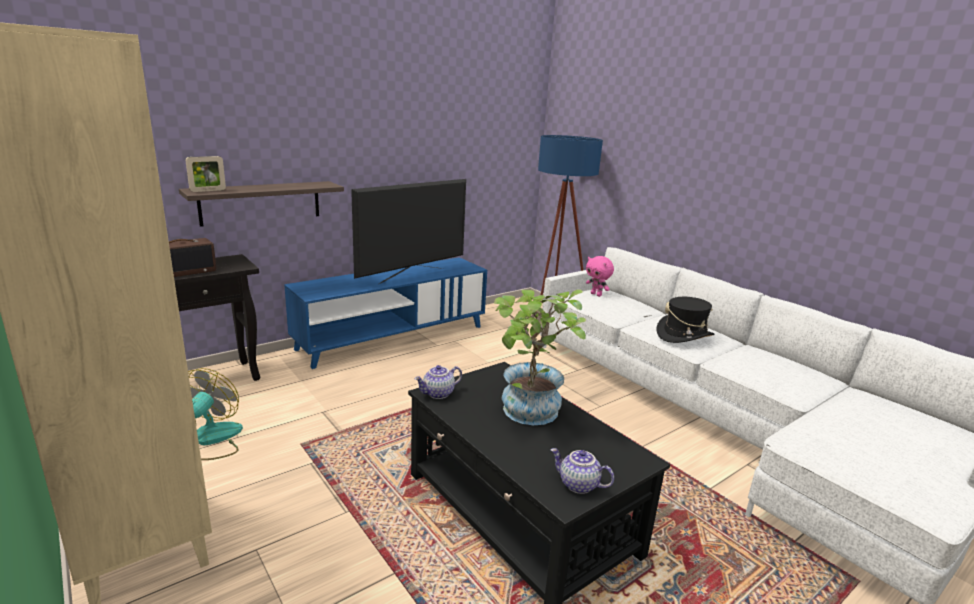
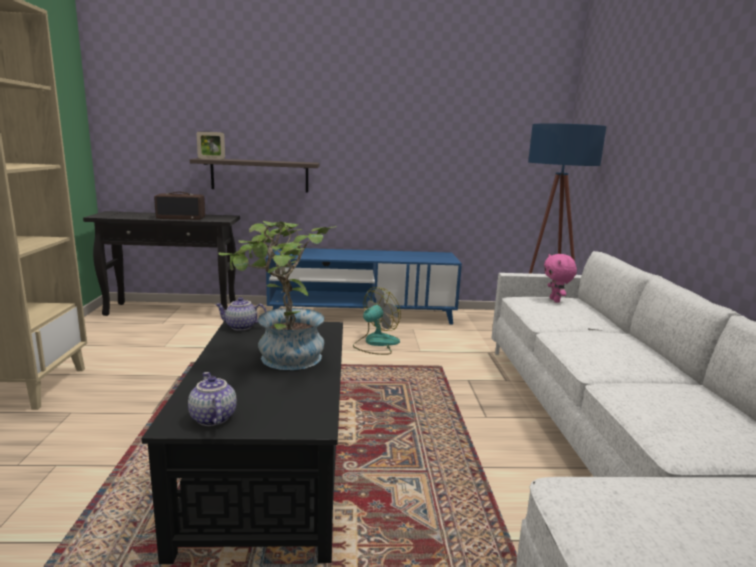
camera: 35 degrees right, 5 degrees down
(210, 440) = (146, 343): fan -> fan (375, 343)
(412, 275) = (381, 256): television -> none
(684, 335) = (604, 352): black hat -> none

